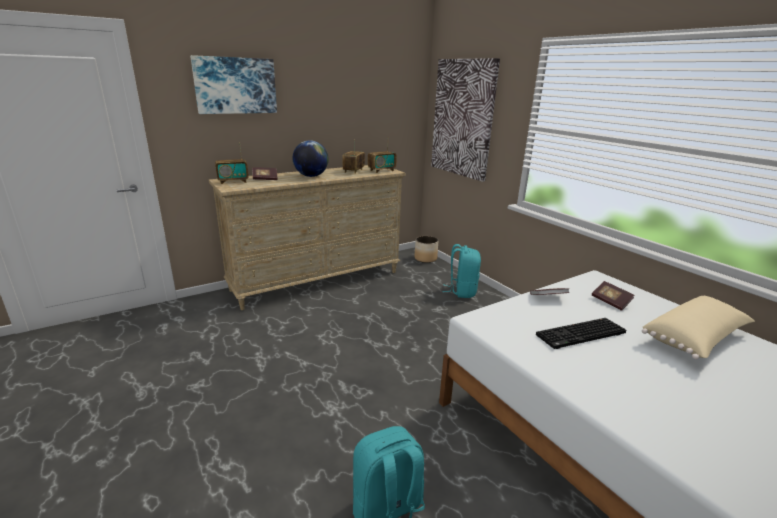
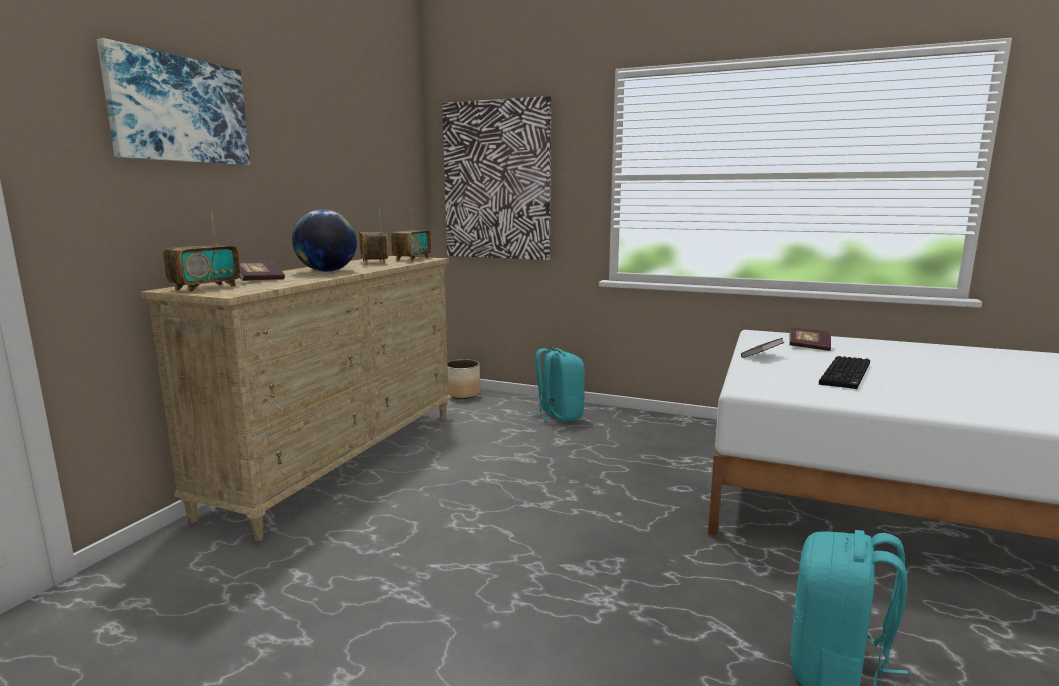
camera: 35 degrees left, 10 degrees down
(695, 339) = (912, 355): beige pillow -> none

